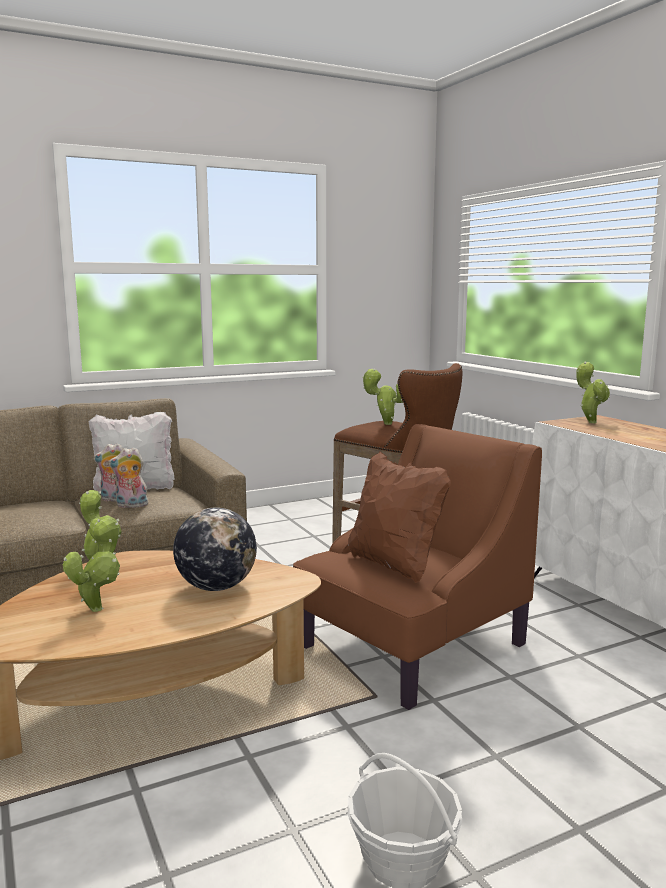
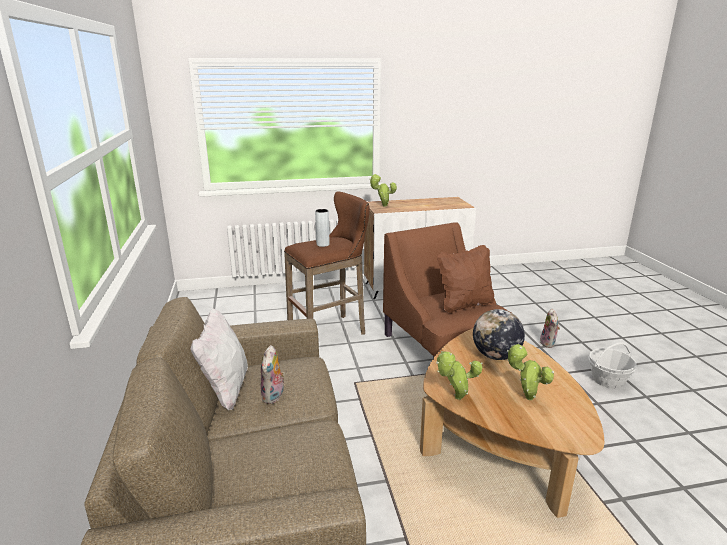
camera: 75 degrees left, 10 degrees up
(131, 506) = (305, 386): plush toy -> plush toy (549, 343)
(385, 424) = (323, 244): potted plant -> grey vase

